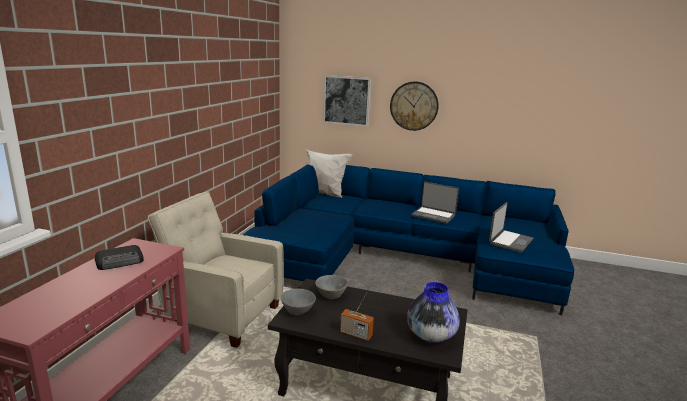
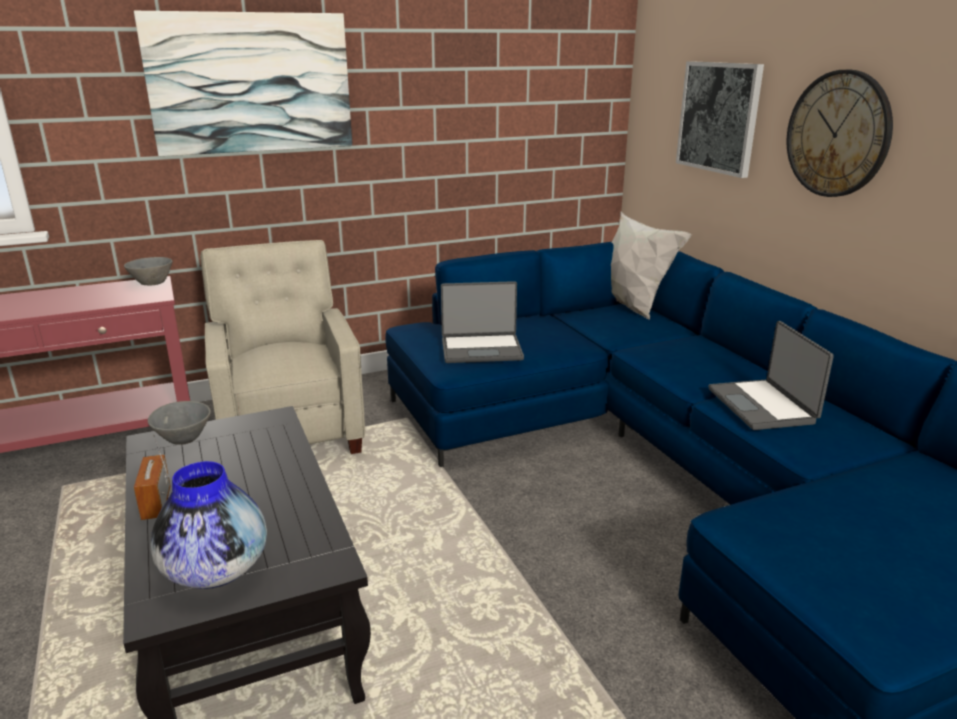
camera: 50 degrees right, 5 degrees up
(120, 261) = (97, 294): radio -> none
(151, 98) = (251, 83): none -> picture
(330, 295) = (260, 440): grey bowl -> grey bowl (153, 282)
(510, 241) = (831, 528): laptop -> laptop (481, 349)

